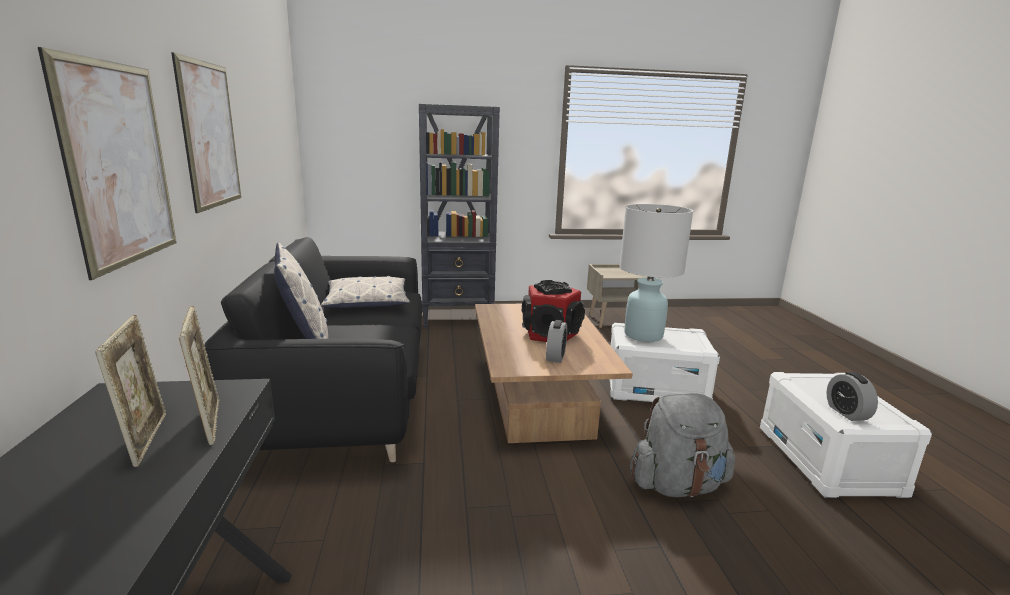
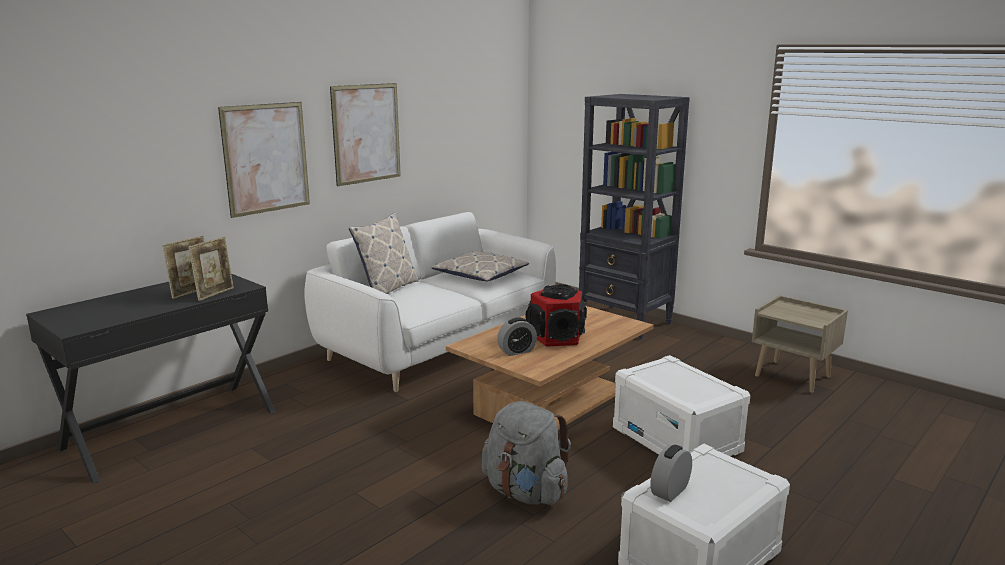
camera: 50 degrees right, 0 degrees up
(344, 395) = (438, 345): black sofa -> white sofa
(643, 335) = (667, 372): white table lamp -> none

